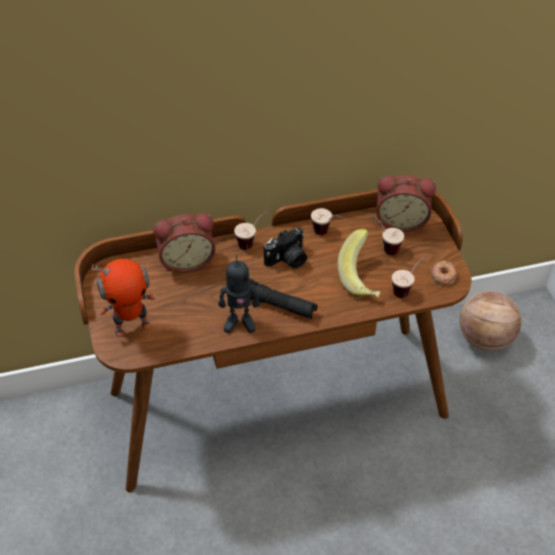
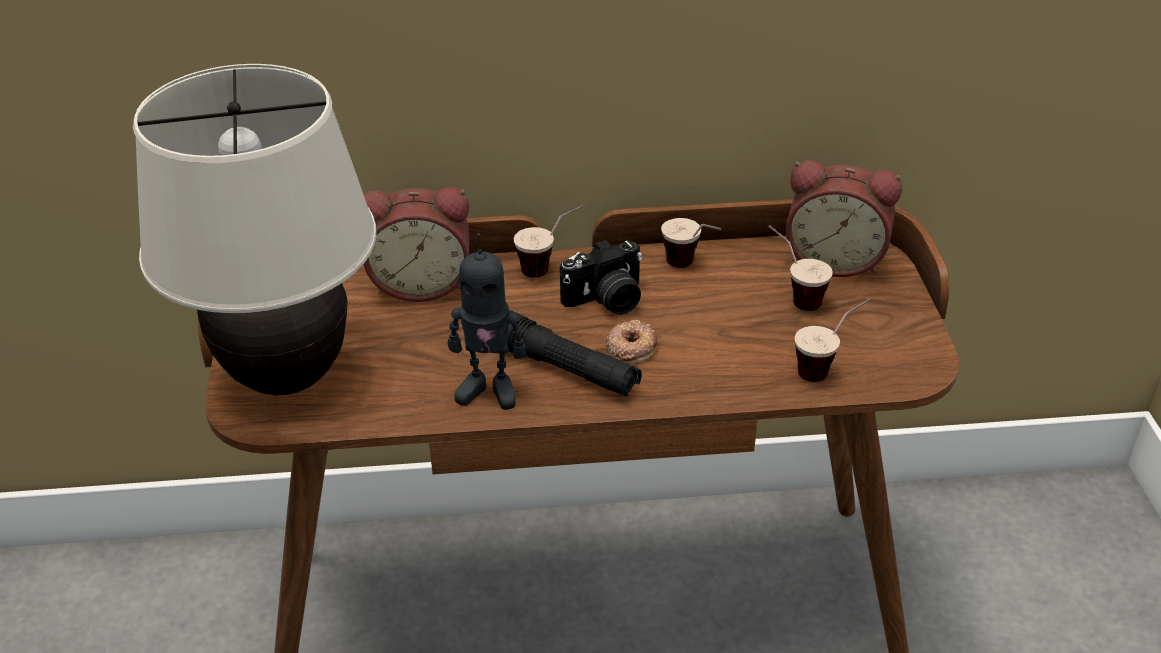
camera: 10 degrees right, 10 degrees down
(132, 327) = (288, 377): toy robot -> beige table lamp
(363, 278) = (743, 342): banana -> none
(443, 275) = (902, 353): donut -> donut (630, 347)
(484, 339) = (998, 541): basketball -> none

